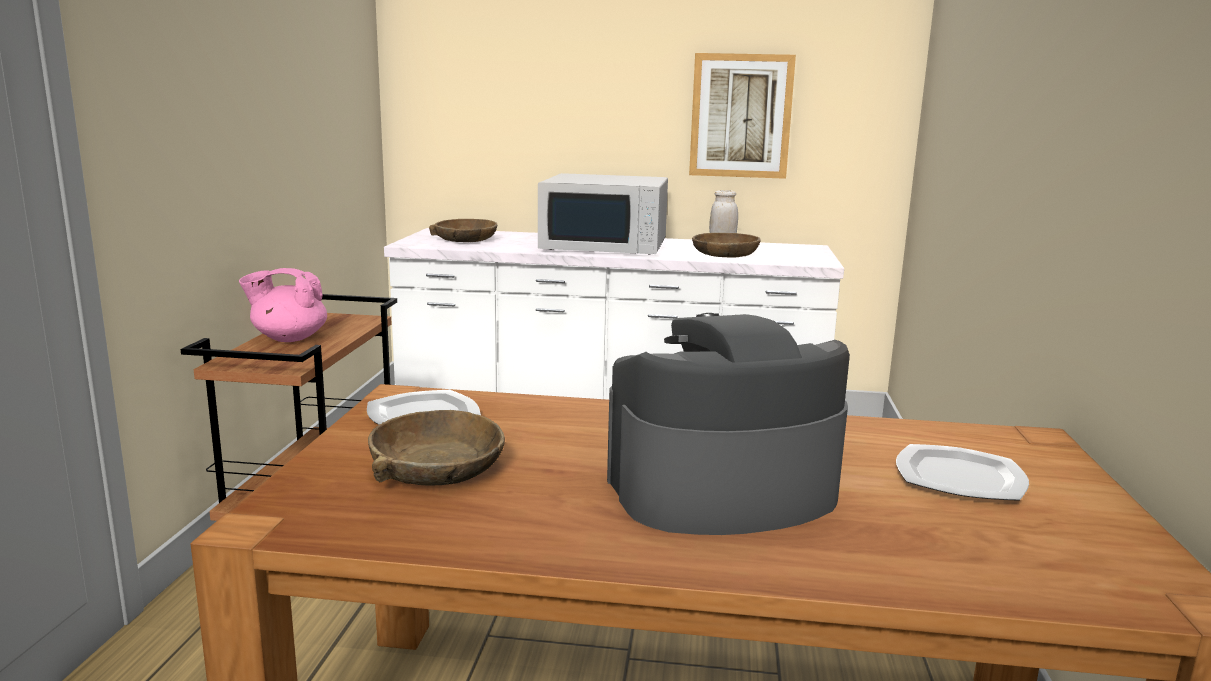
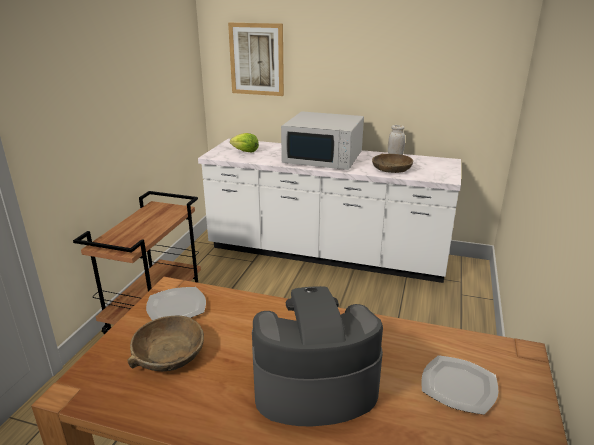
camera: 10 degrees right, 10 degrees up
(289, 338) = (135, 225): pink teapot -> none
(465, 239) = (245, 151): brown bowl -> lettuce
(741, 116) = (410, 78): picture -> picture (256, 59)

